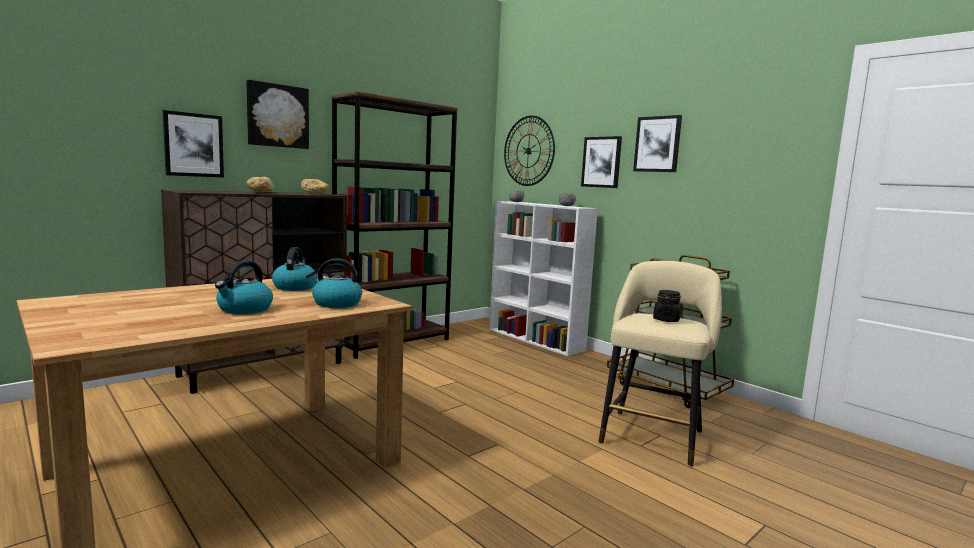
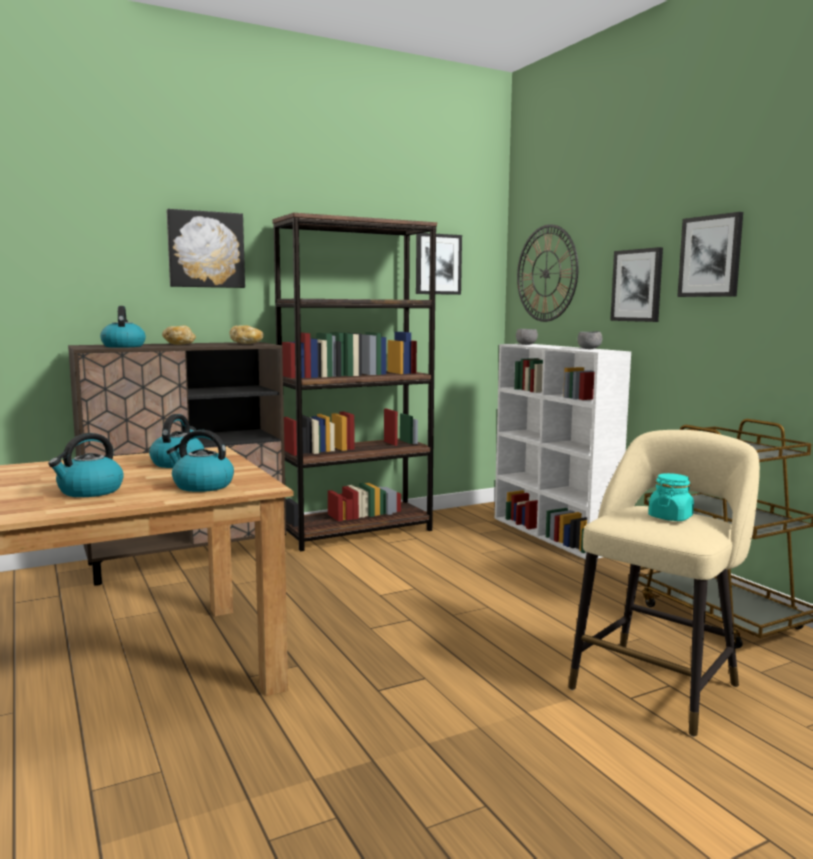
camera: 15 degrees right, 0 degrees up
(193, 145) = (106, 291): picture -> picture (438, 264)
(216, 192) = (123, 346): none -> kettle
(666, 320) = (670, 517): black jar -> turquoise jar

